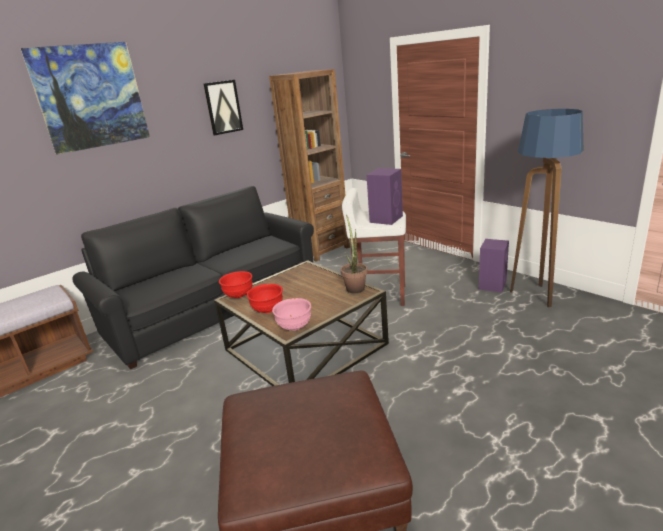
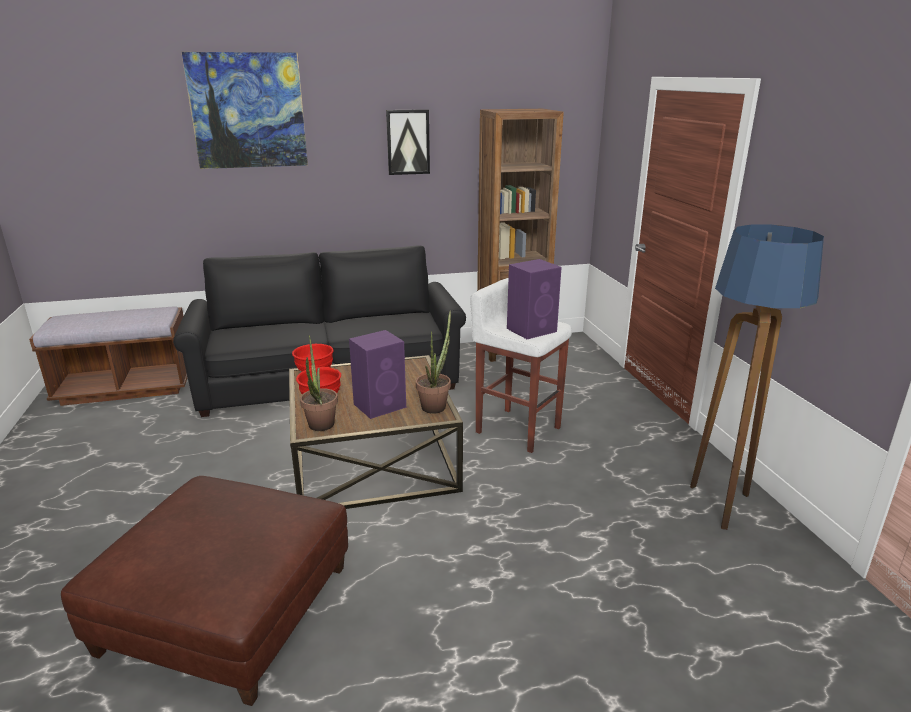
camera: 25 degrees right, 0 degrees up
(294, 327) = (320, 428): pink bowl -> potted plant
(492, 285) = (677, 468): purple speaker -> purple speaker (381, 405)

